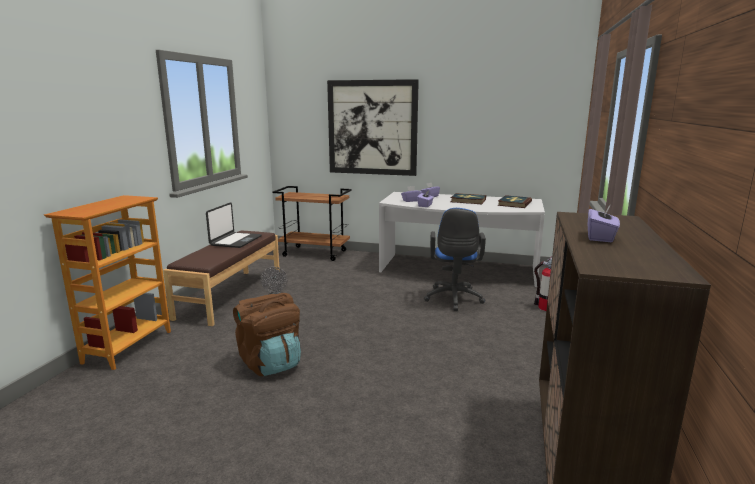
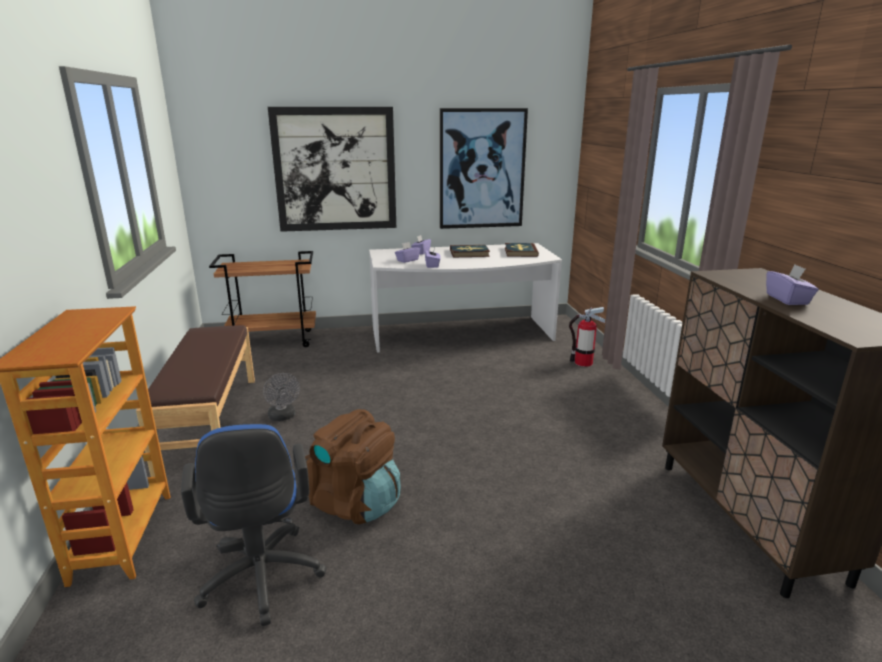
camera: 25 degrees left, 5 degrees up
(235, 241) = (204, 346): laptop -> none
(453, 299) = (488, 371): blue office chair -> blue office chair (262, 581)
(491, 131) = (482, 169): none -> picture

